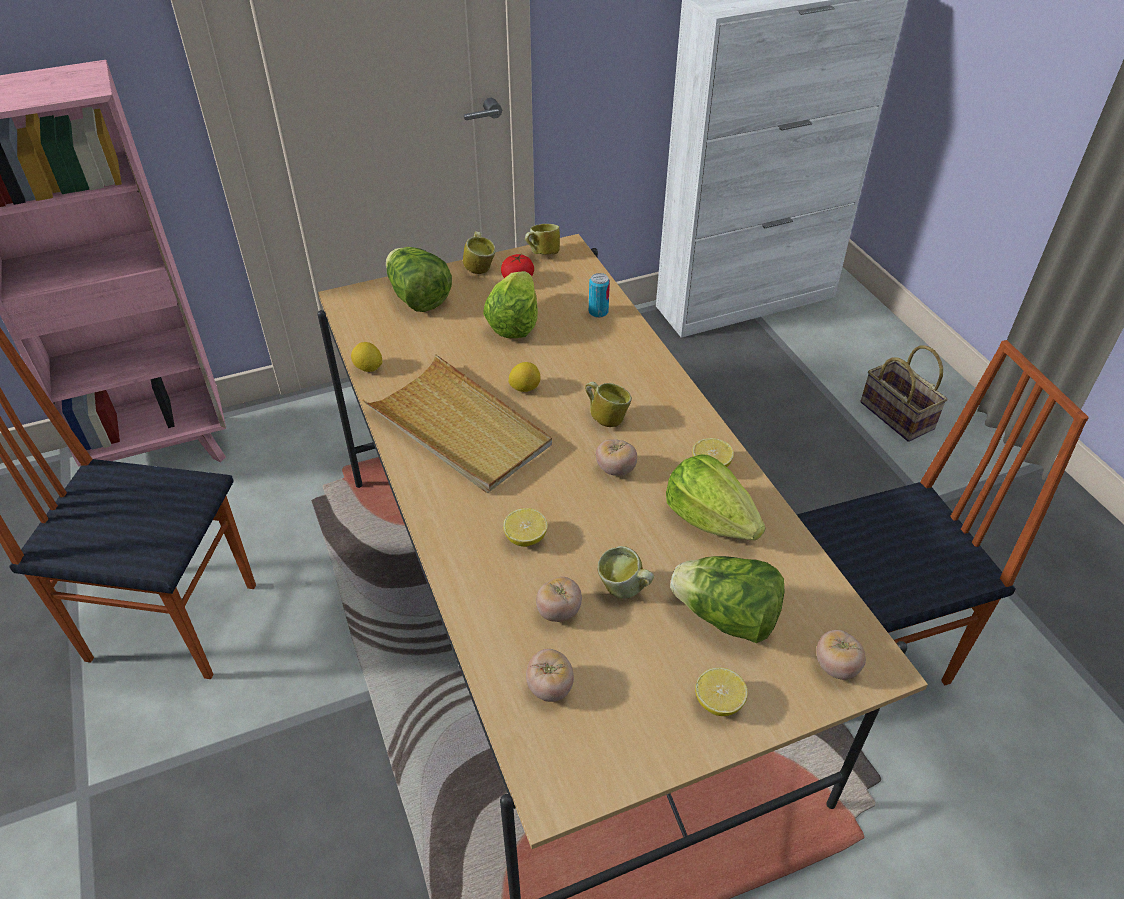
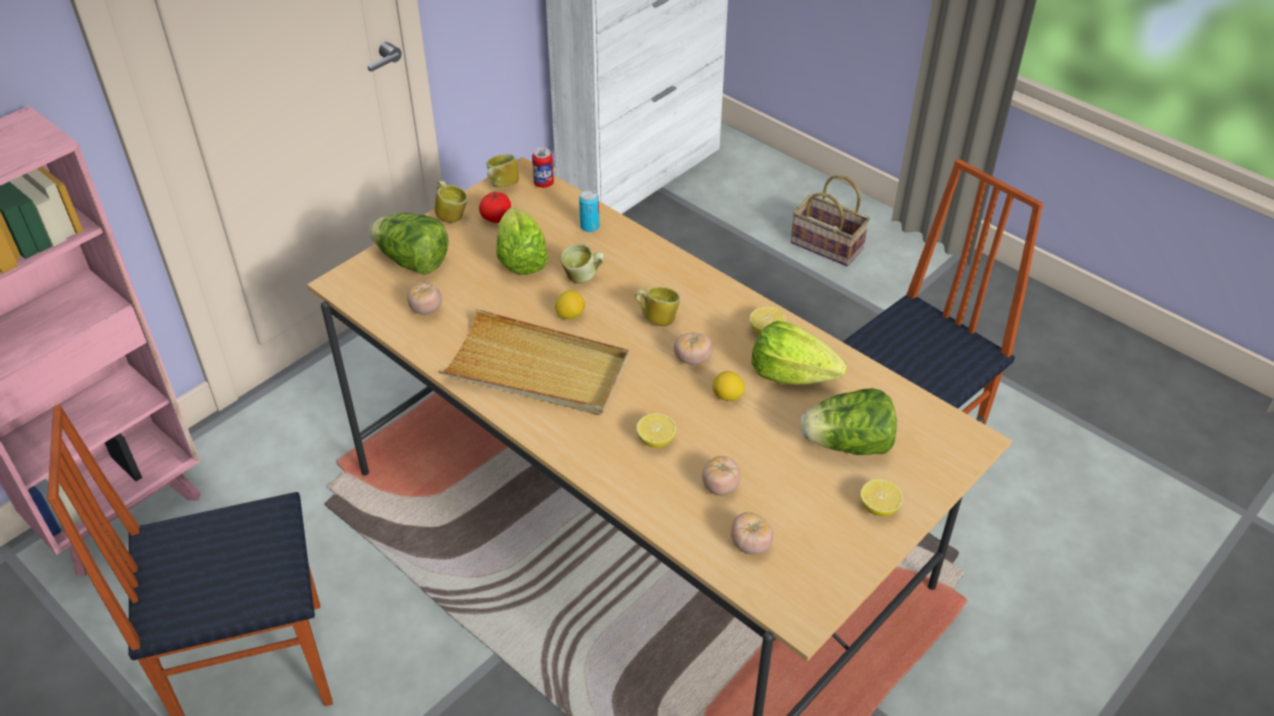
camera: 25 degrees left, 0 degrees up
(368, 368) = (413, 342): lemon -> lemon (727, 397)
(581, 262) = (544, 183): none -> can
(624, 590) = (761, 452): mug -> mug (583, 278)
(836, 666) = (945, 451): tomato -> tomato (426, 310)

